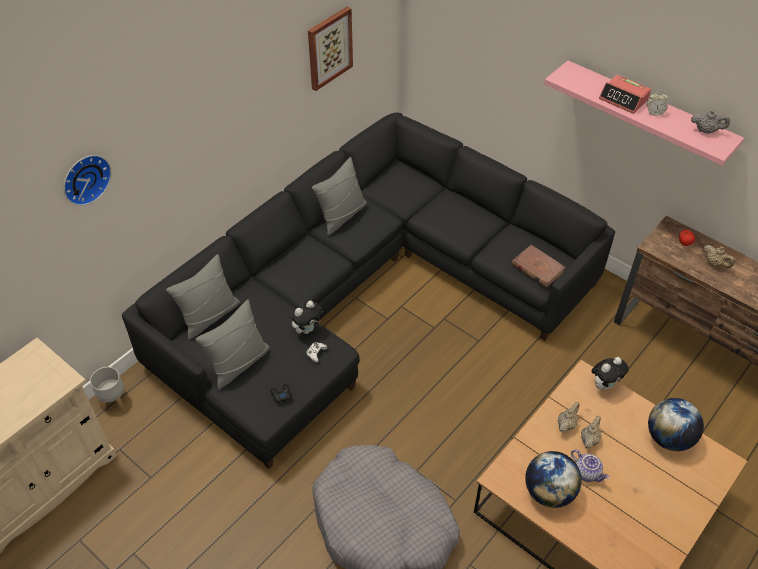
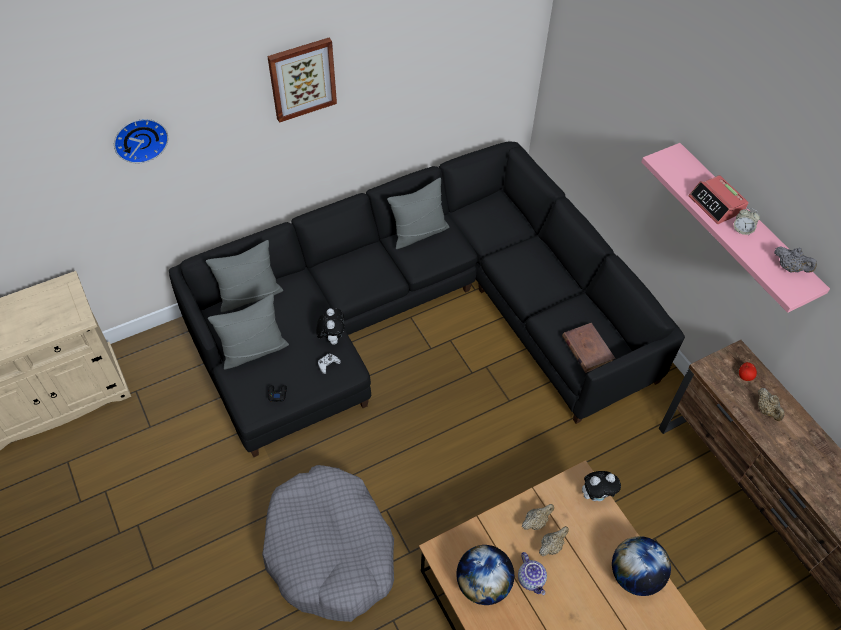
camera: 20 degrees right, 5 degrees up
(113, 399) = (151, 343): grey planter -> none
(307, 329) = (332, 337): plush toy -> plush toy turned 75 degrees counterclockwise
(329, 48) = (444, 62): picture -> picture (302, 79)

